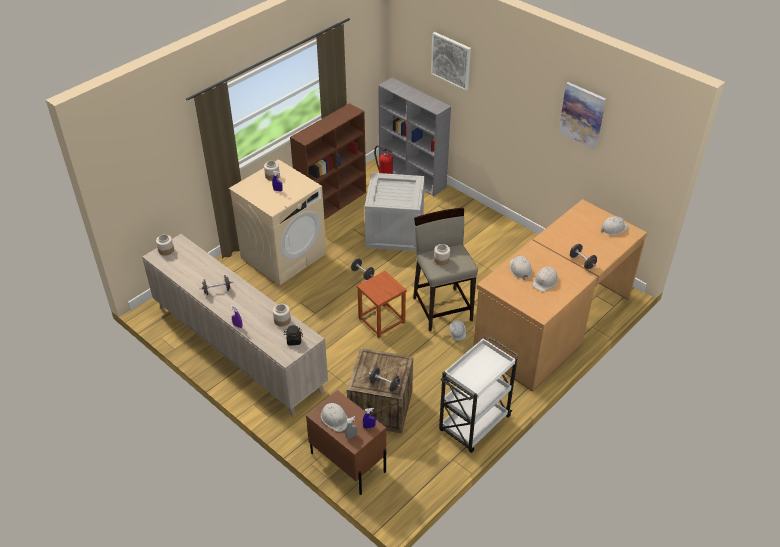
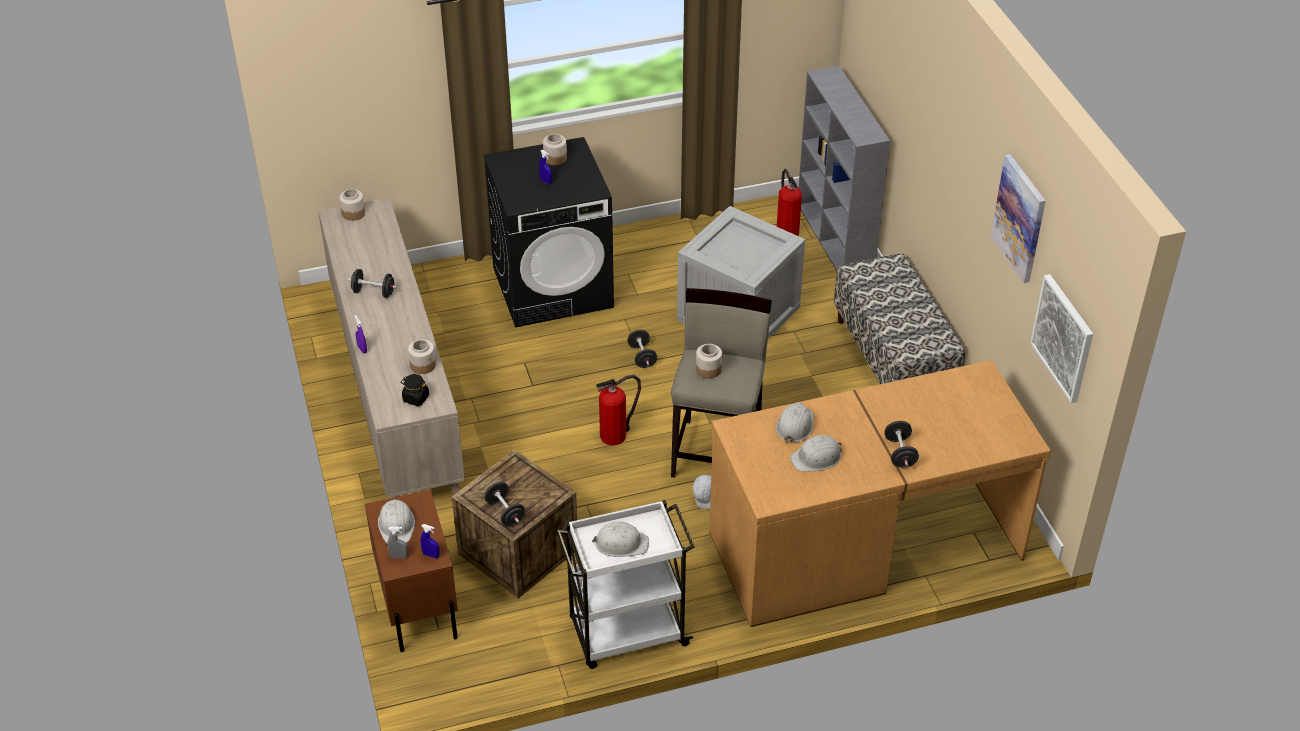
camera: 30 degrees right, 0 degrees up
(284, 255) = (553, 287): beige washing machine -> black washing machine
(333, 205) = (680, 239): brown bookcase -> none
(382, 321) = (615, 434): brown stool -> fire extinguisher
(451, 60) = (901, 65): picture -> picture (1063, 338)
(490, 226) = (893, 361): none -> bench
(613, 228) = (999, 423): white hard hat -> white hard hat (621, 543)

